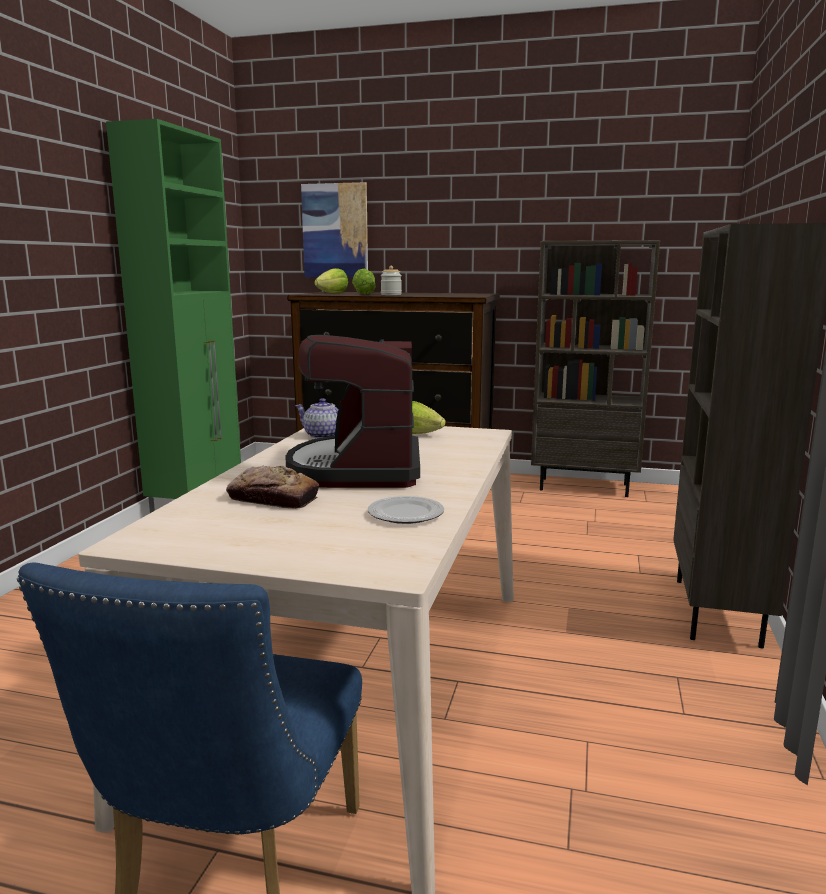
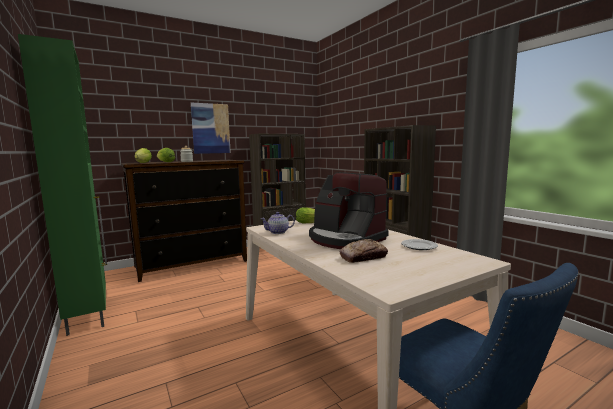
camera: 45 degrees left, 5 degrees down
(335, 231) = (128, 126): picture -> picture (211, 128)

